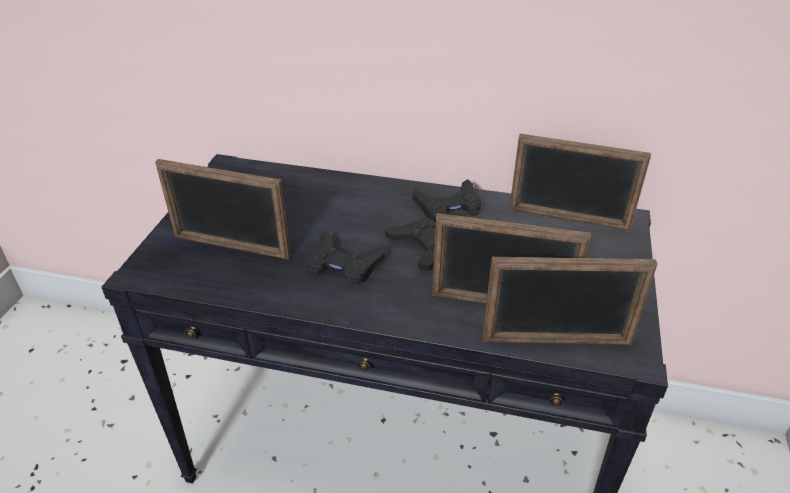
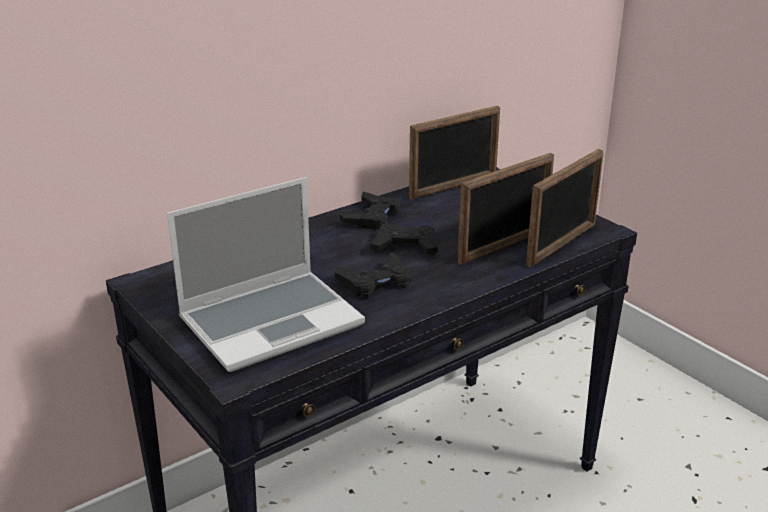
camera: 50 degrees left, 10 degrees down
(231, 247) = (272, 321): picture frame -> laptop

